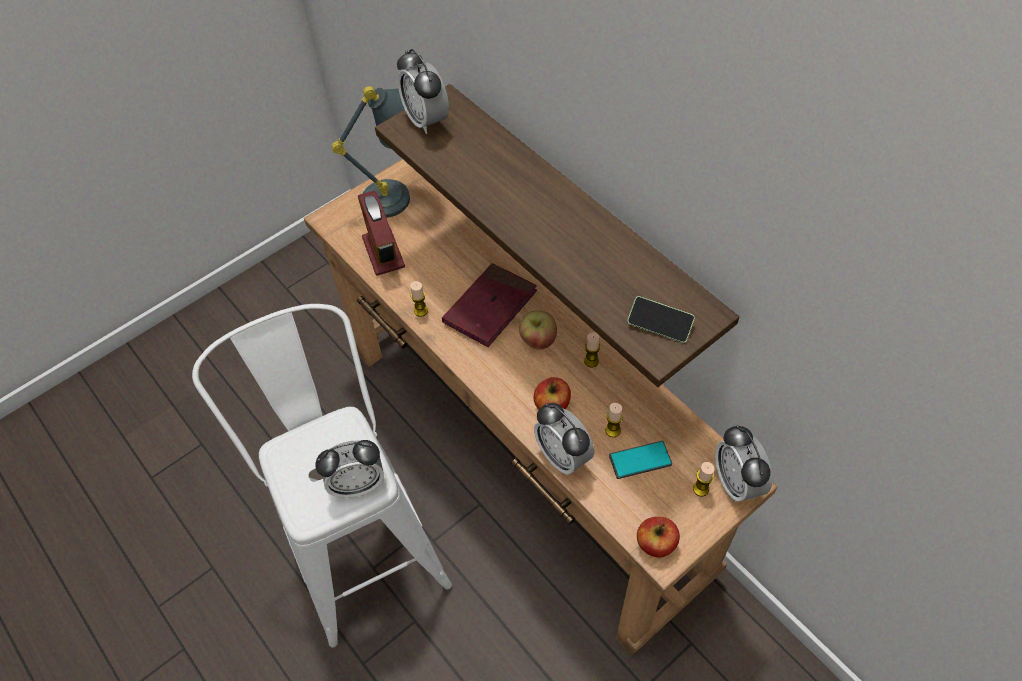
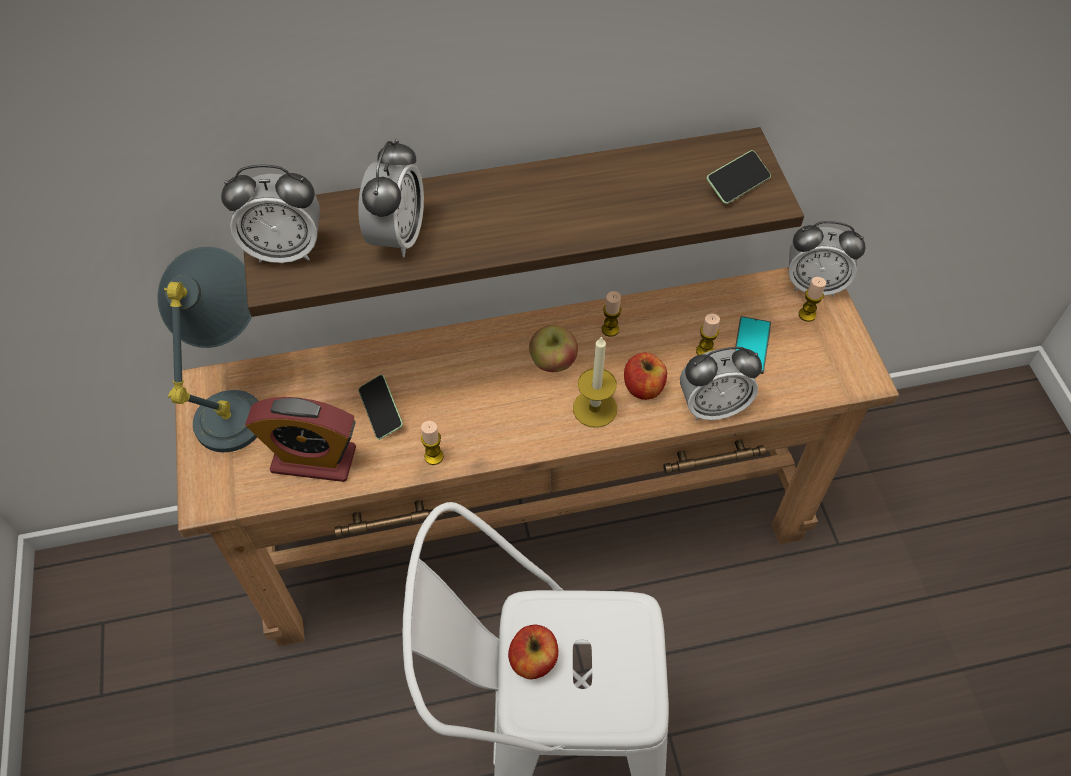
camera: 65 degrees left, 0 degrees up
(357, 483) = (623, 633): alarm clock -> alarm clock (397, 237)
(438, 267) = (381, 412): none -> phone
(490, 307) = (478, 386): red book -> none
(514, 382) = (595, 408): none -> candle
(656, 543) = (849, 377): apple -> apple (533, 660)

